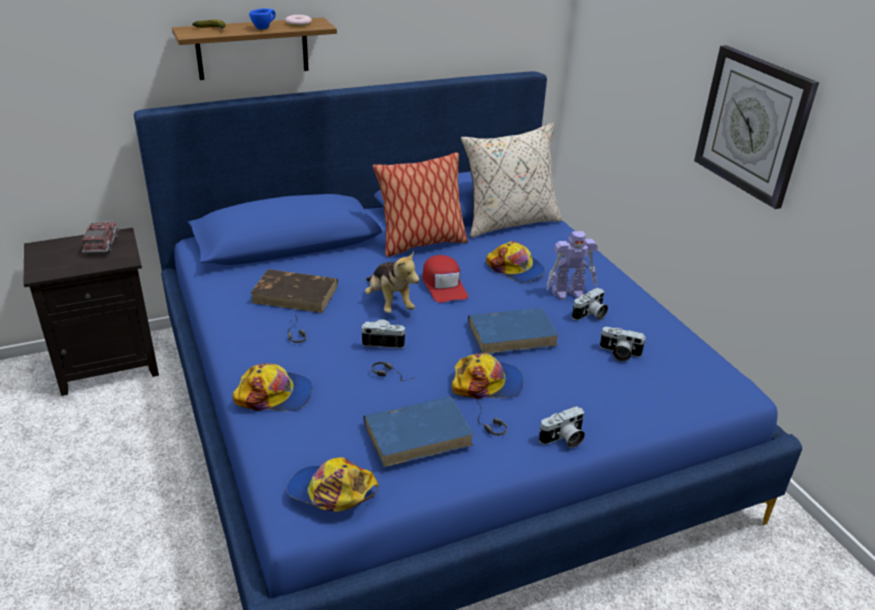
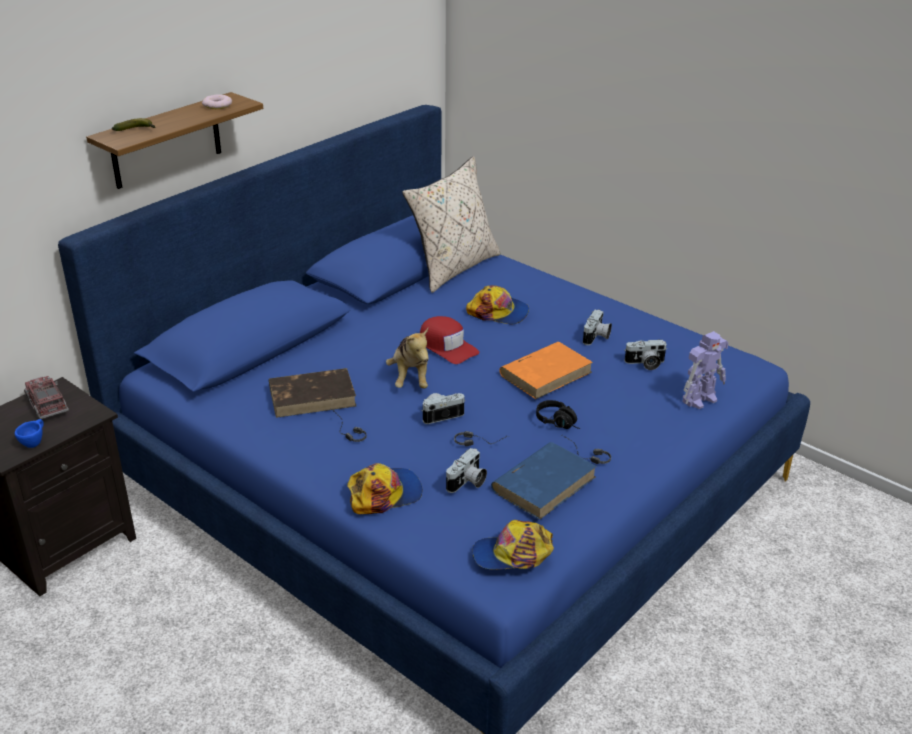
camera: 25 degrees left, 0 degrees up
(264, 28) = (189, 118): blue cup -> blue cup (34, 442)
(389, 303) = (410, 378): plush toy -> plush toy turned 45 degrees clockwise
(421, 244) = (388, 311): pillow -> none
(487, 383) = (560, 423): cap -> black headphones
(512, 333) = (546, 373): blue book -> orange book
(563, 439) = (657, 449): camera -> camera (467, 482)
(569, 293) = (563, 322): toy robot -> toy robot (700, 399)
(753, 125) = (693, 128): wall clock -> none

